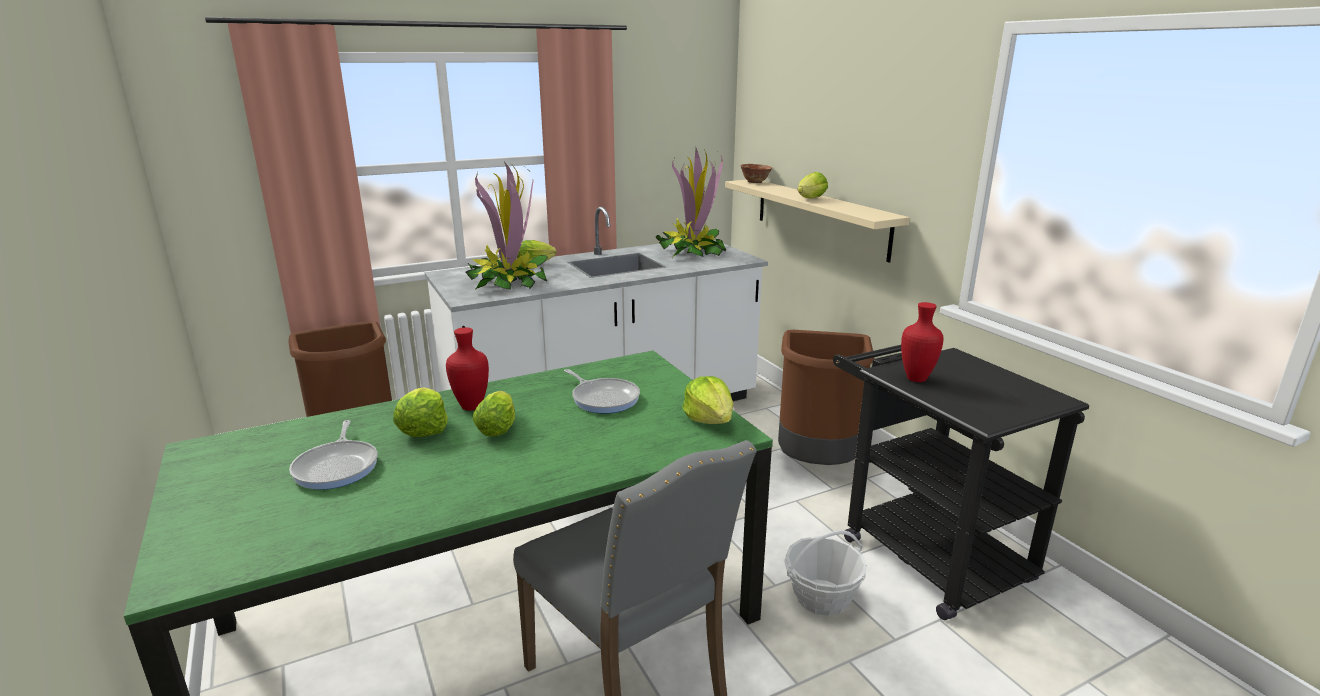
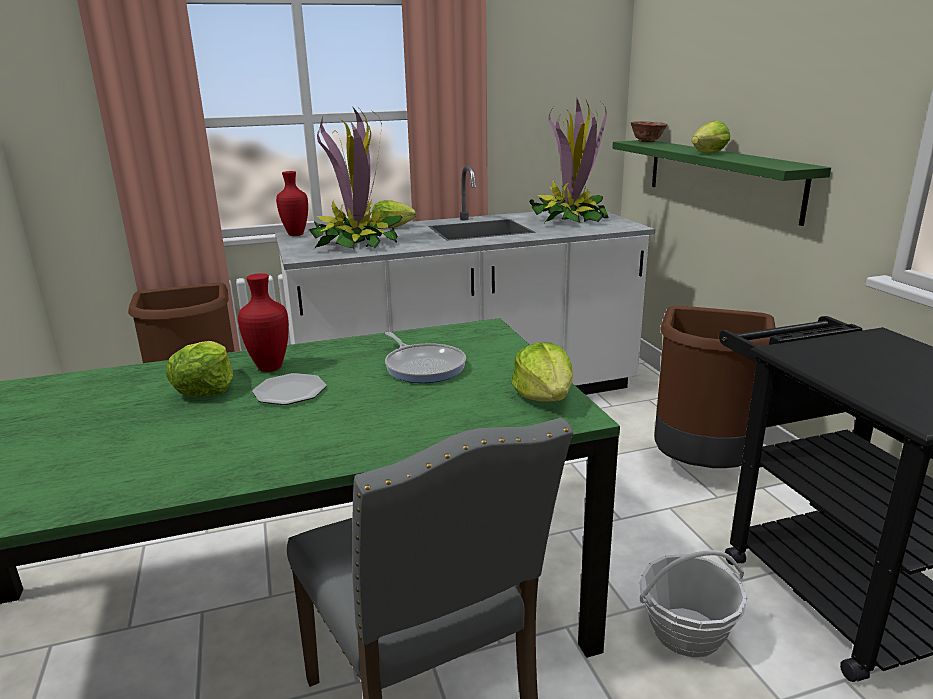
camera: 10 degrees right, 0 degrees up
(338, 467) = (91, 424): frying pan -> none
(498, 427) = (289, 392): lettuce -> plate
(819, 217) = (720, 177): beige shelf -> green shelf
(916, 379) = (826, 362): red vase -> red vase (295, 235)

